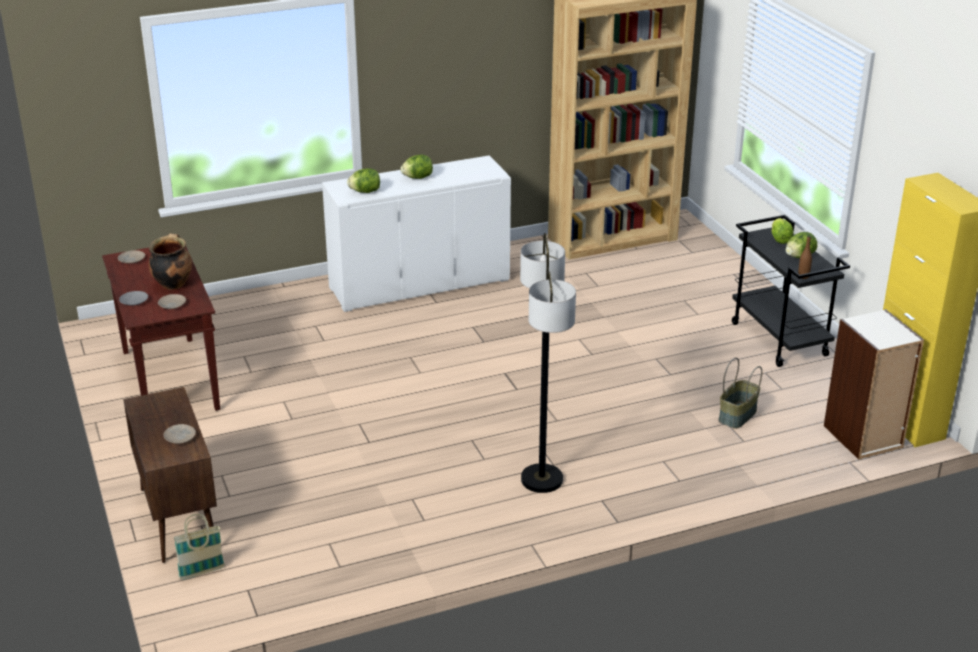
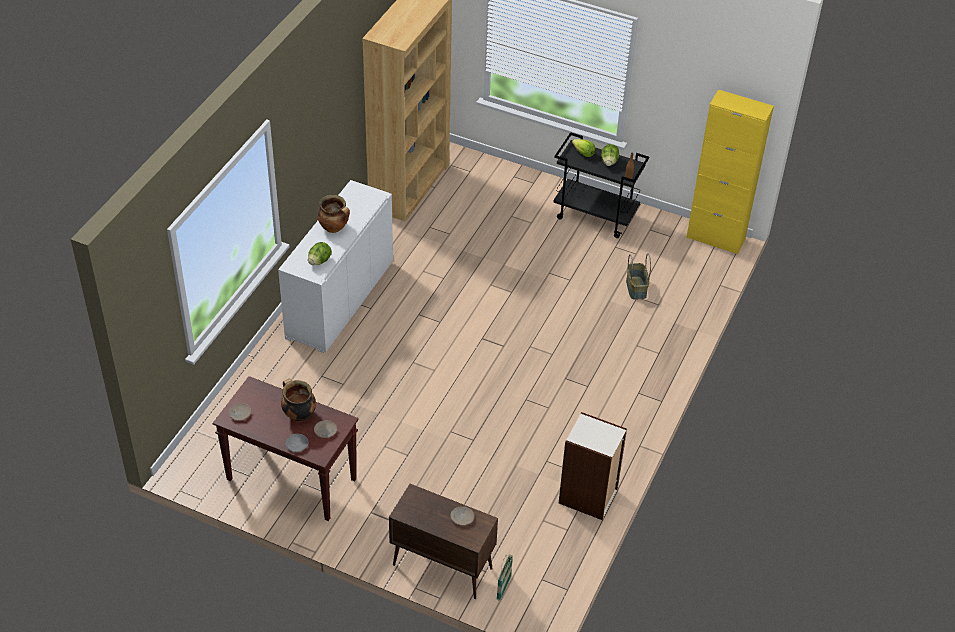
camera: 45 degrees left, 15 degrees up
(417, 177) = (334, 228): lettuce -> cooking pot
(541, 480) = (594, 400): floor lamp -> none
(863, 437) = (708, 263): bookcase -> bookcase (588, 497)

